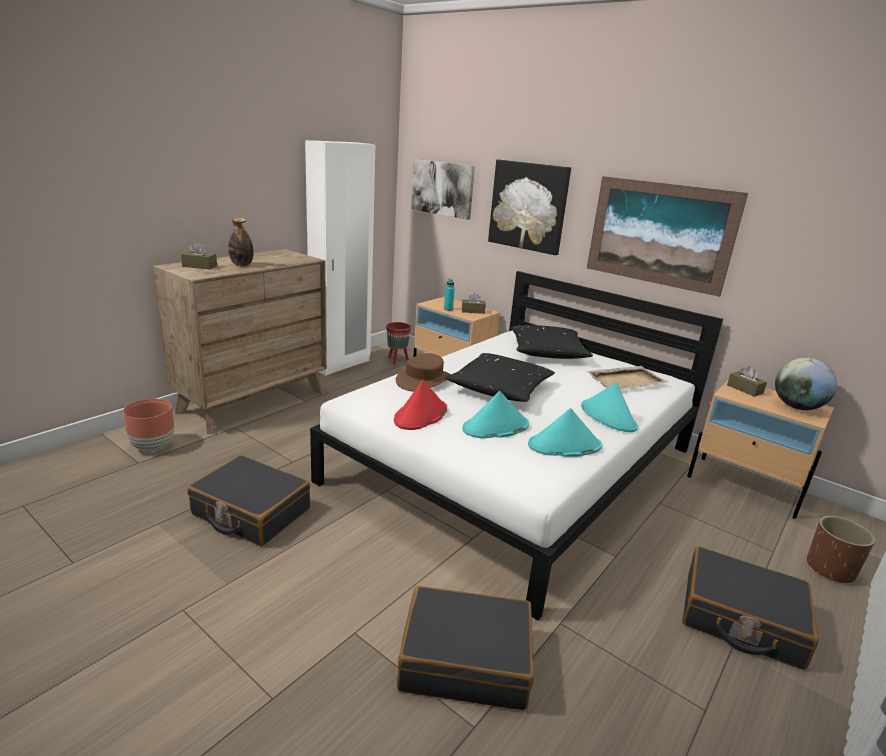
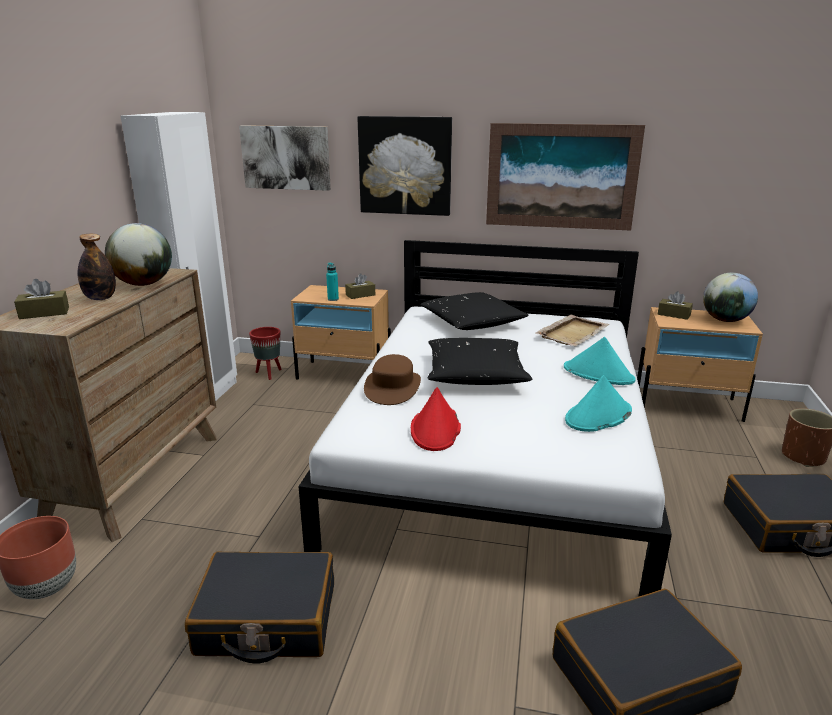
camera: 25 degrees left, 0 degrees up
(279, 262) = (144, 284): none -> globe
(495, 427) = (519, 418): turquoise hat -> none

